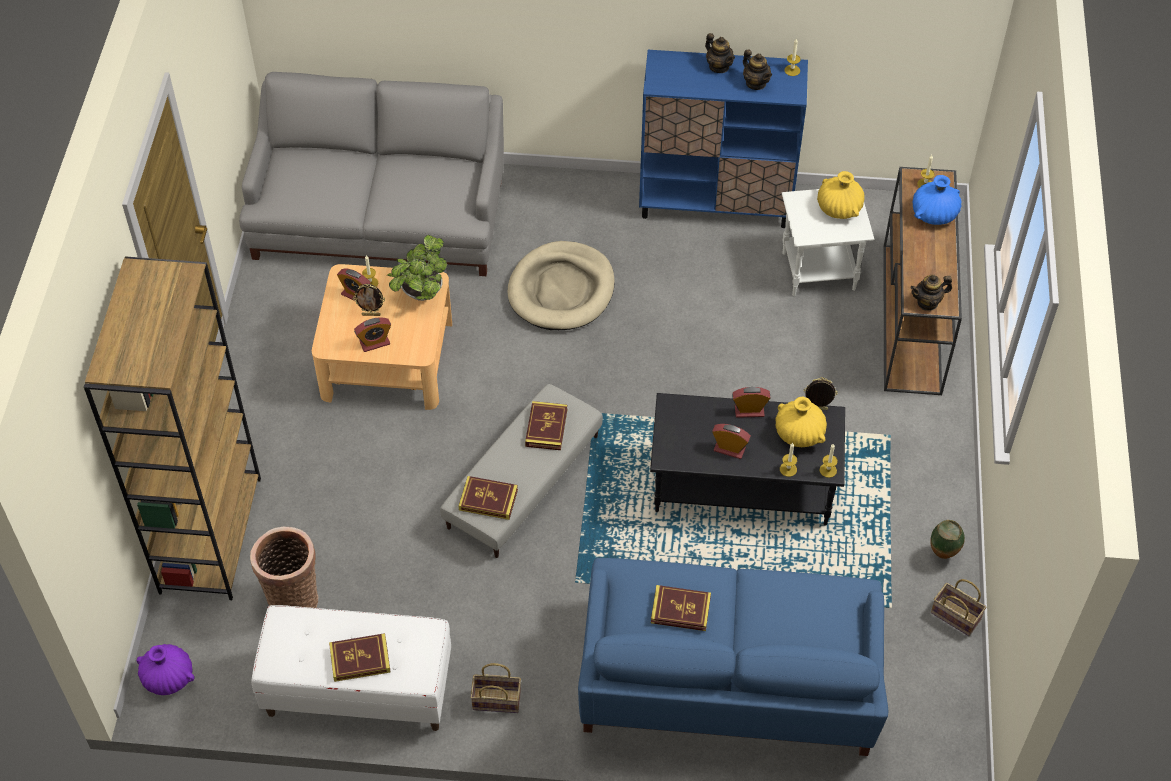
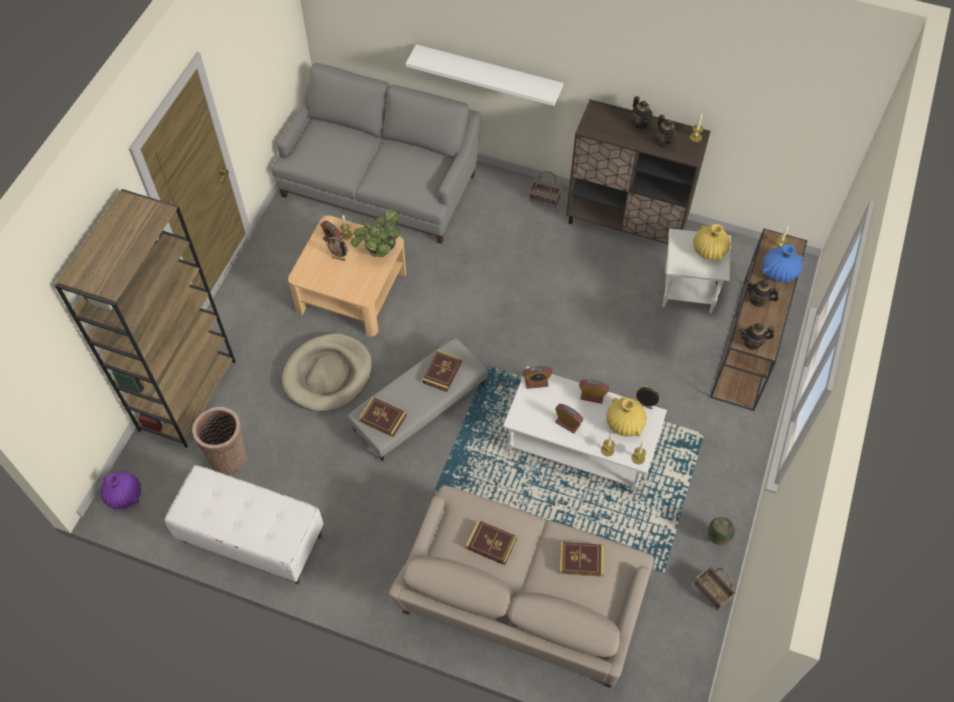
camera: 15 degrees right, 5 degrees up
(360, 659) = (245, 523): book -> book (581, 560)
(375, 343) = (334, 281): alarm clock -> alarm clock (536, 382)
(498, 699) = (348, 571): basket -> basket (545, 198)
(508, 42) = (488, 73): none -> white shelf
(561, 290) = (492, 266): beige dog bed -> beige dog bed (328, 375)
(716, 203) = (626, 223): blue cabinet -> brown cabinet
(728, 682) = (521, 601): blue sofa -> beige sofa
(741, 487) = (578, 448): black coffee table -> white coffee table
(919, 252) = (758, 300): none -> teapot

